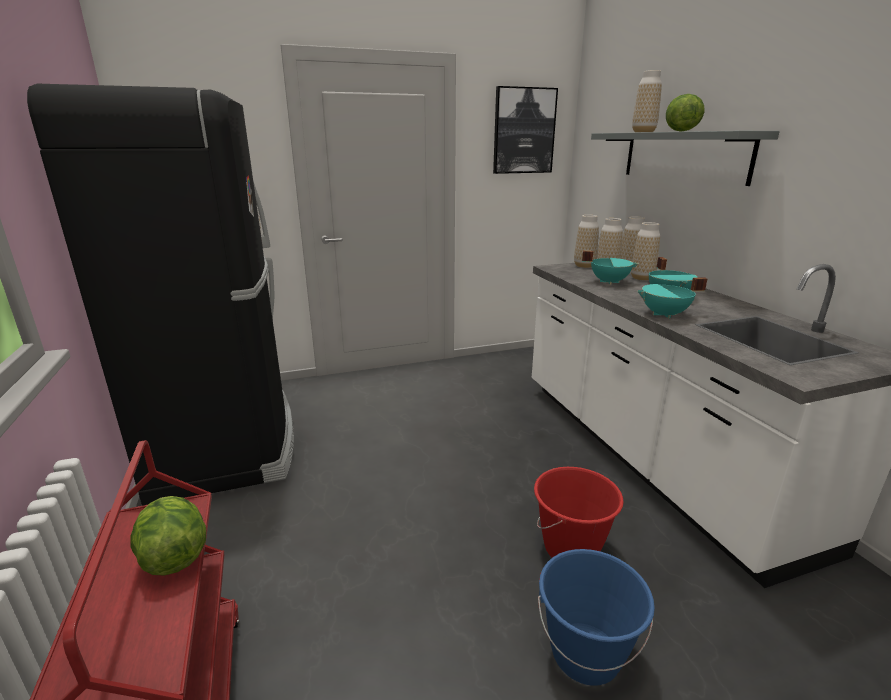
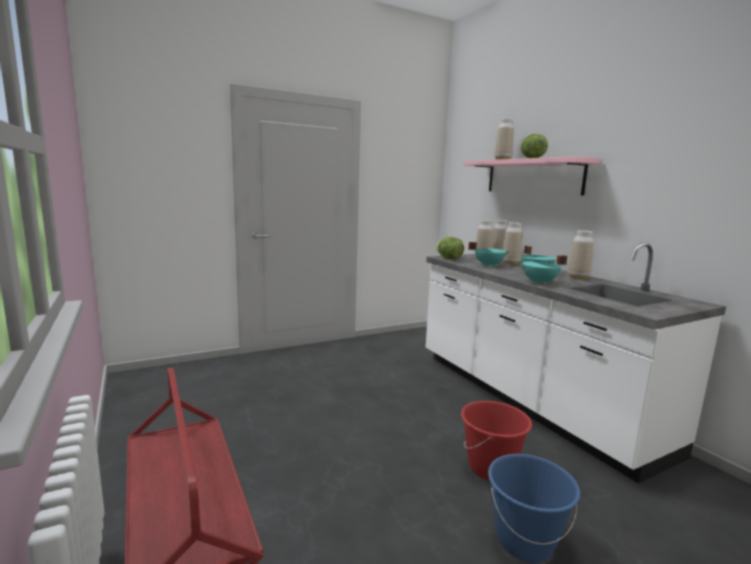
camera: 10 degrees left, 10 degrees down
(174, 556) = (208, 462): lettuce -> lettuce (449, 258)
(227, 440) = (170, 406): black fridge -> none
(523, 131) = (409, 159): picture -> none
(584, 266) = (464, 256): vase -> vase (578, 278)
(683, 156) = (533, 177): grey shelf -> pink shelf

